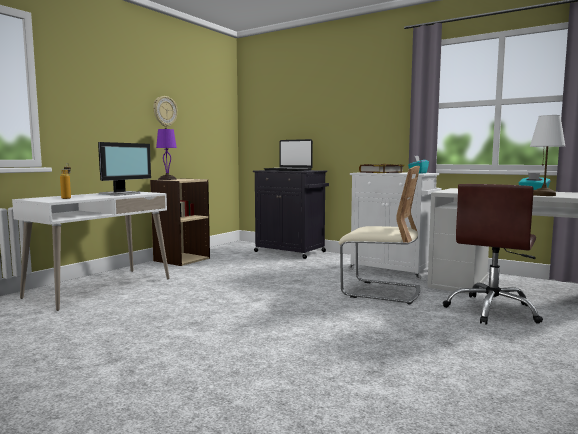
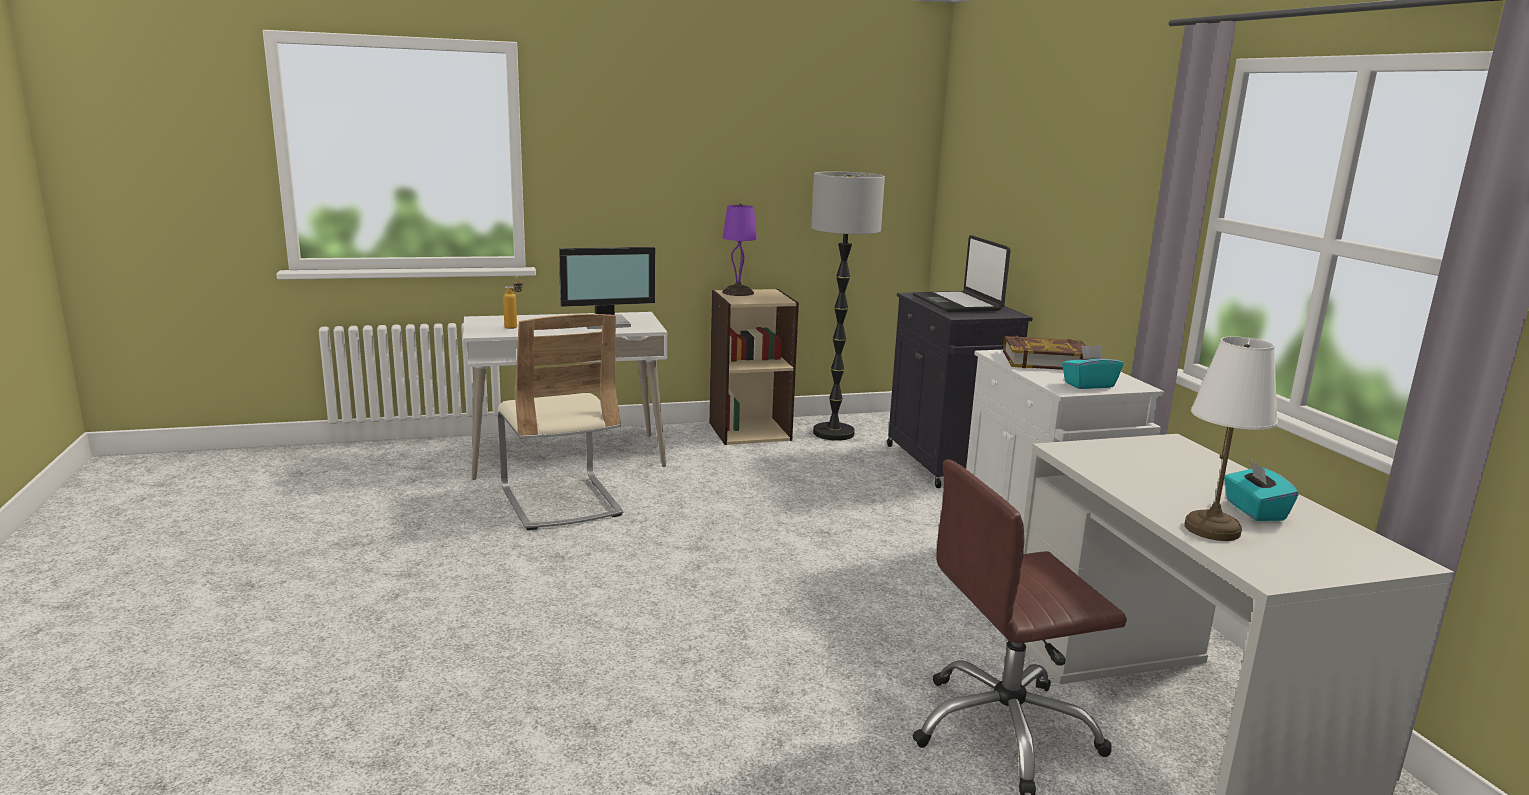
camera: 40 degrees right, 10 degrees up
(164, 111) = (754, 170): wall clock -> none
(223, 252) = (834, 433): none -> floor lamp
(381, 292) = (902, 607): beige chair -> beige chair (560, 502)

